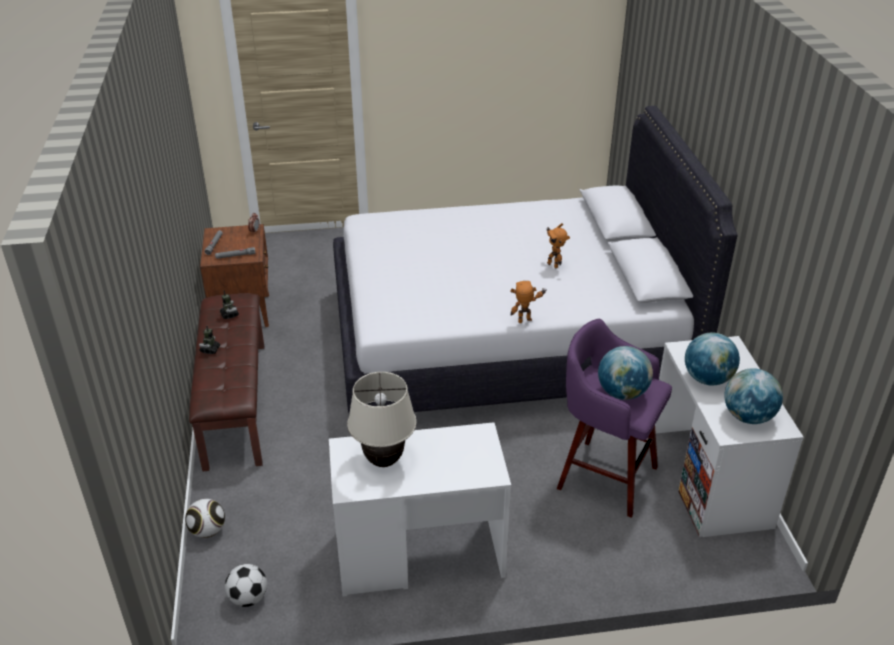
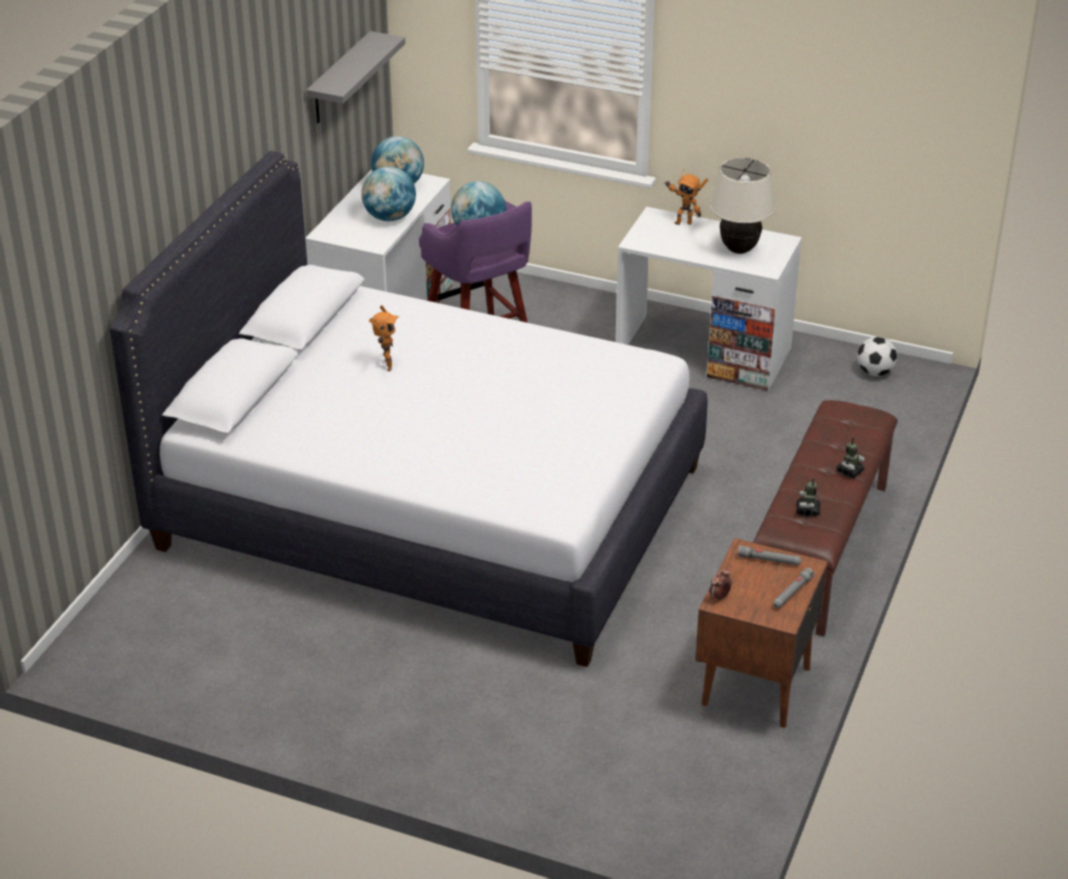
camera: 150 degrees left, 0 degrees up
(208, 530) = (896, 432): football -> none
(526, 322) = (493, 316): toy robot -> toy robot (683, 222)
(808, 294) = (340, 79): none -> grey shelf

